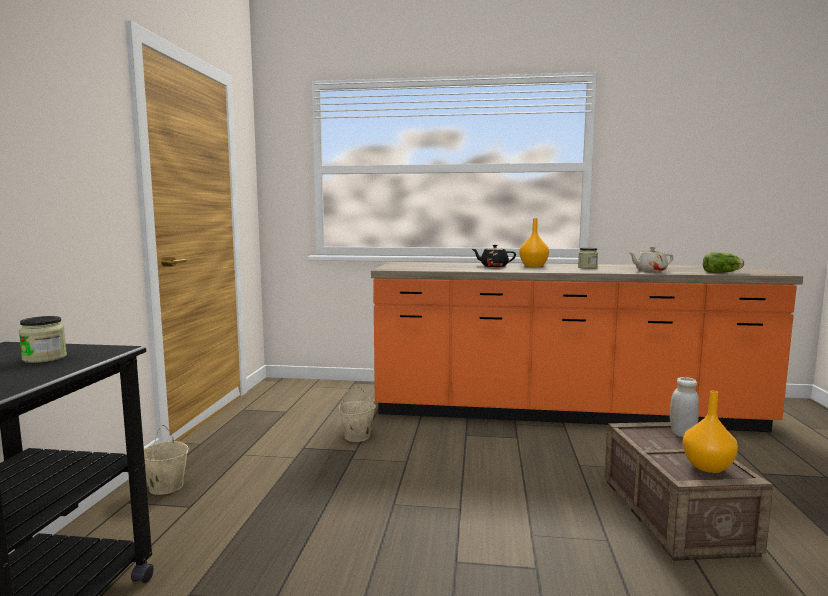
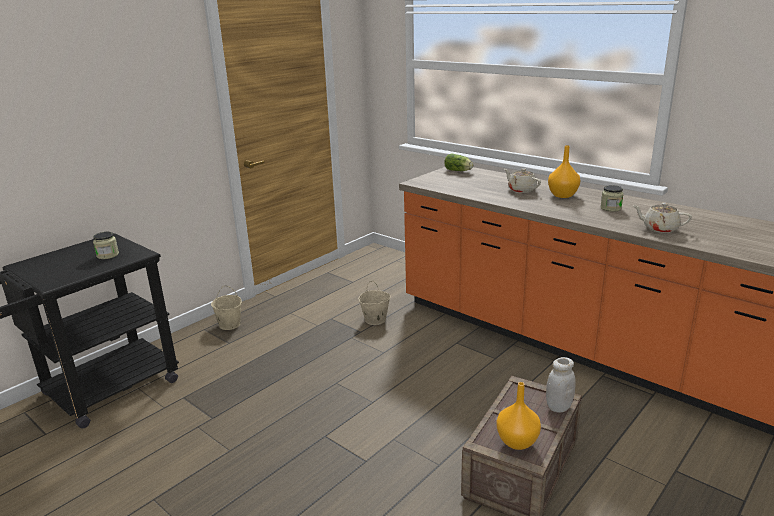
camera: 35 degrees right, 15 degrees up
(493, 266) = (521, 190): black teapot -> beige teapot
(723, 272) = (736, 249): lettuce -> lettuce (459, 171)

